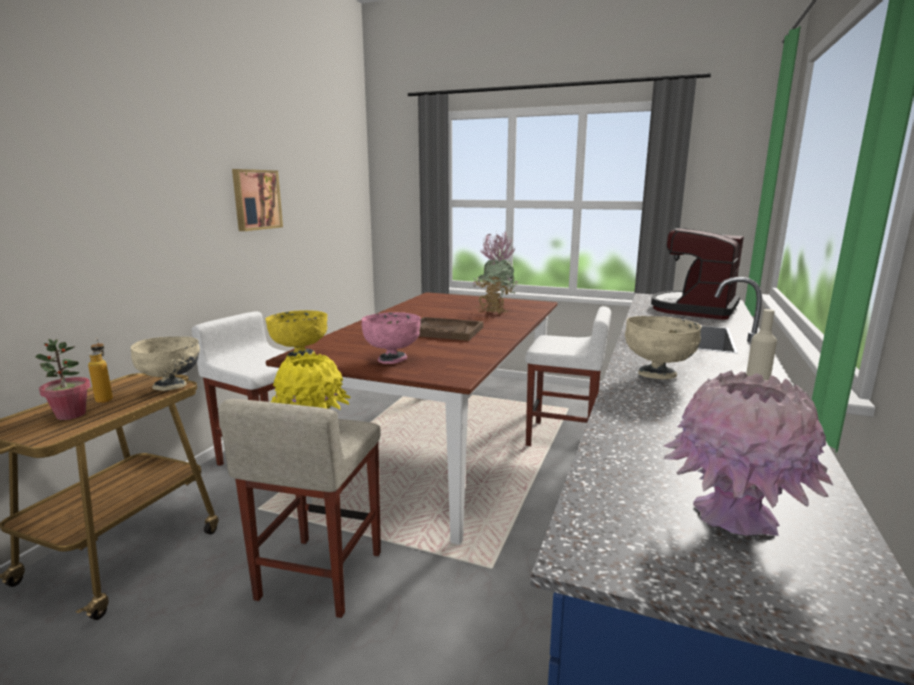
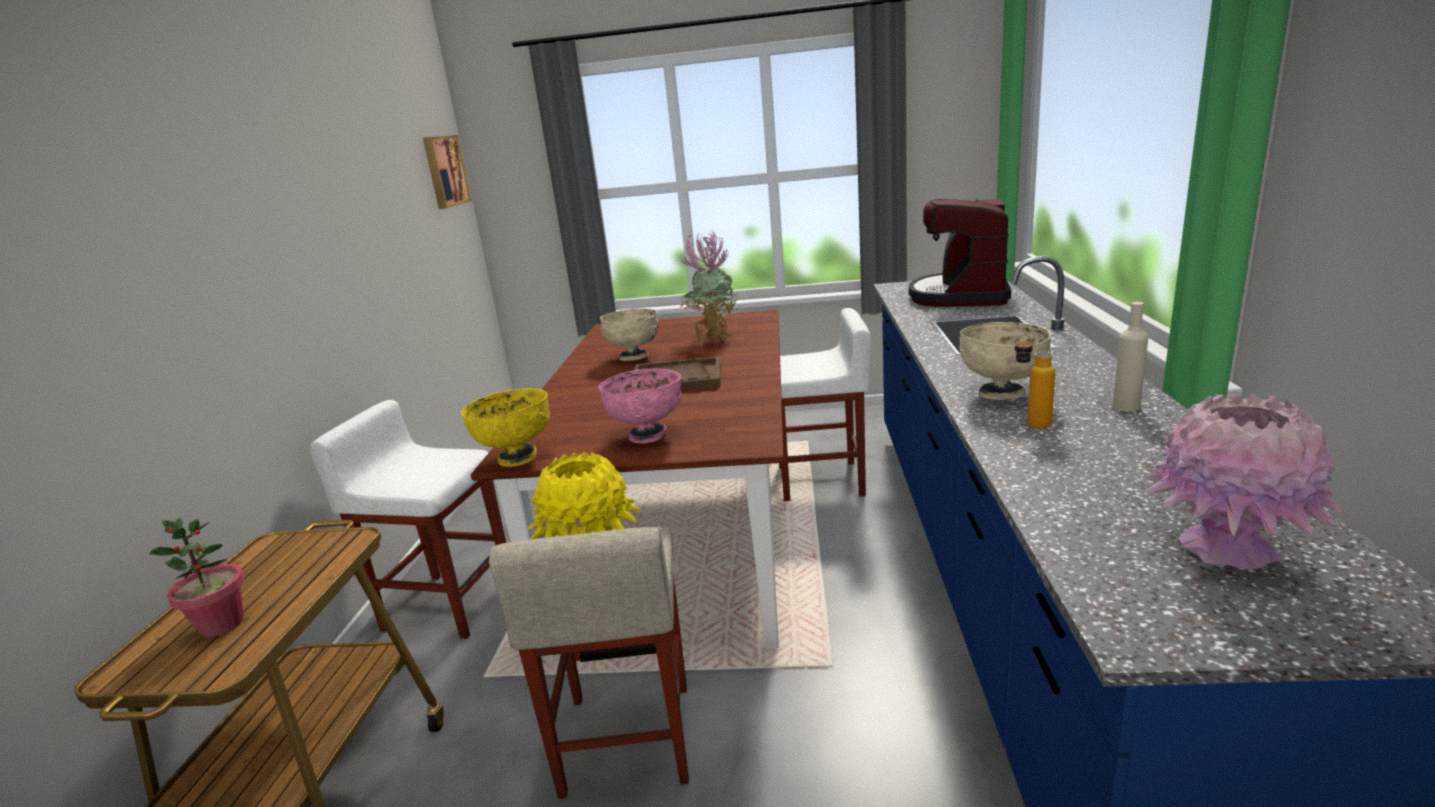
camera: 15 degrees left, 5 degrees up
(105, 398) = (253, 585): bottle -> bottle (1030, 422)
(171, 386) = (343, 543): beige bowl -> beige bowl (635, 357)
(256, 199) = (344, 233): picture -> picture (444, 171)

